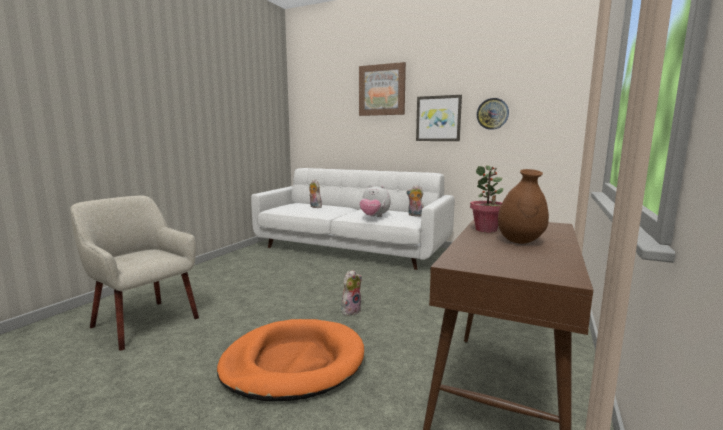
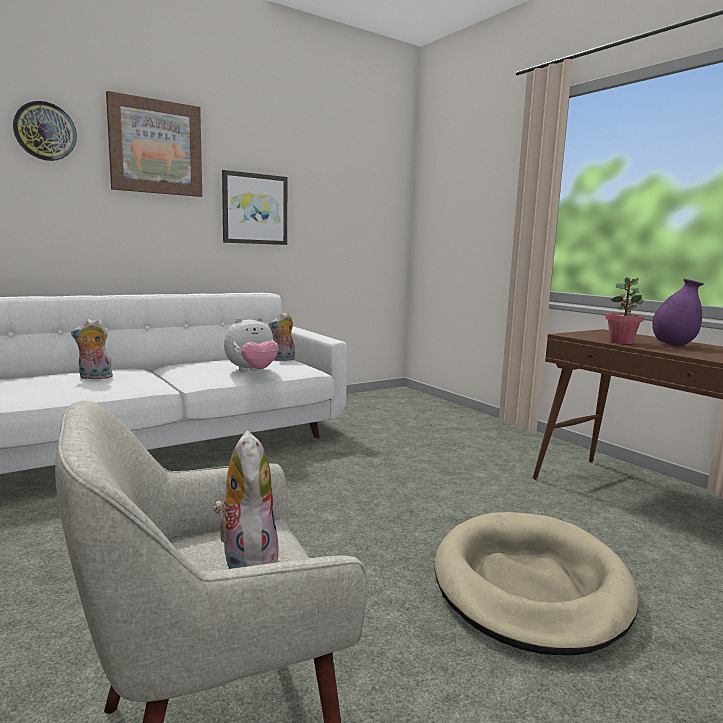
camera: 60 degrees left, 0 degrees up
(293, 363) = (530, 585): orange dog bed -> beige dog bed
(351, 310) = (403, 508): plush toy -> plush toy (246, 563)
(492, 114) = (323, 209): wall clock -> wall clock (45, 131)
(520, 241) = (673, 345): brown vase -> purple vase

